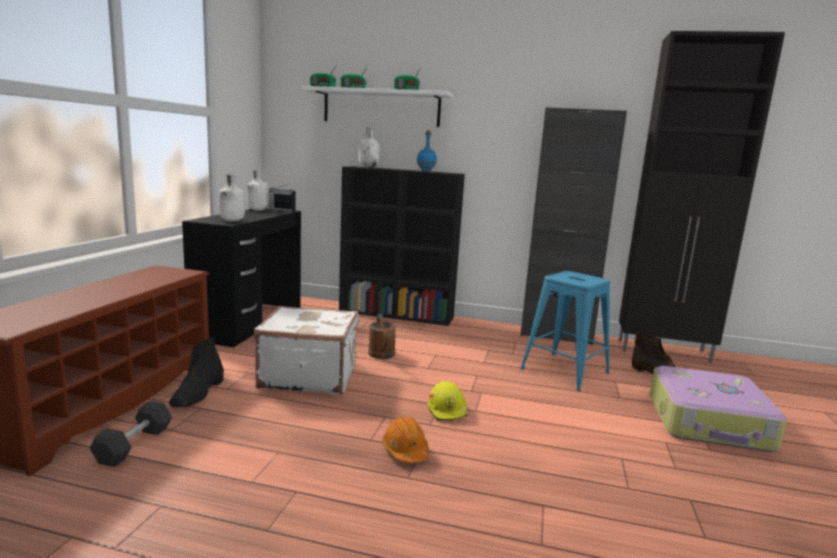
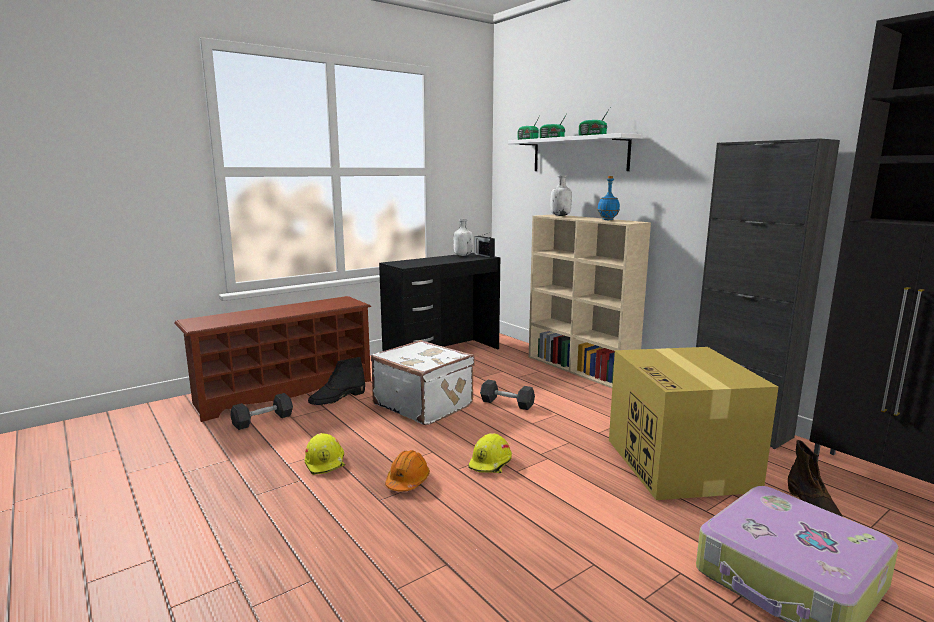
camera: 40 degrees right, 0 degrees up
(231, 221) = (413, 264): white bottle -> none
(295, 463) = (326, 462): none -> yellow hard hat
(383, 356) = (507, 403): brown watering can -> grey dumbbell
(397, 314) = (581, 369): black bookcase -> beige bookcase
(564, 371) = (680, 465): blue stool -> cardboard box

